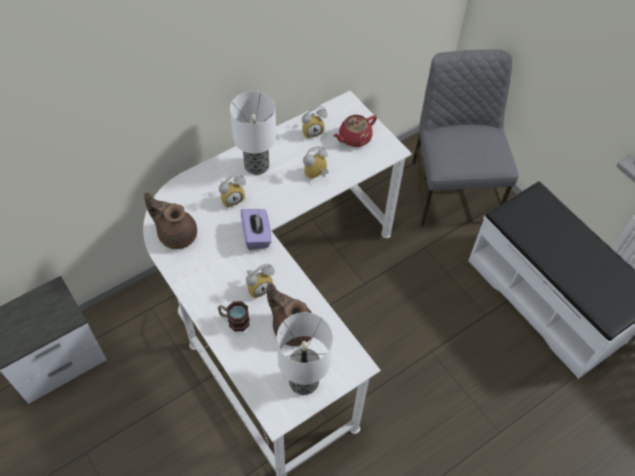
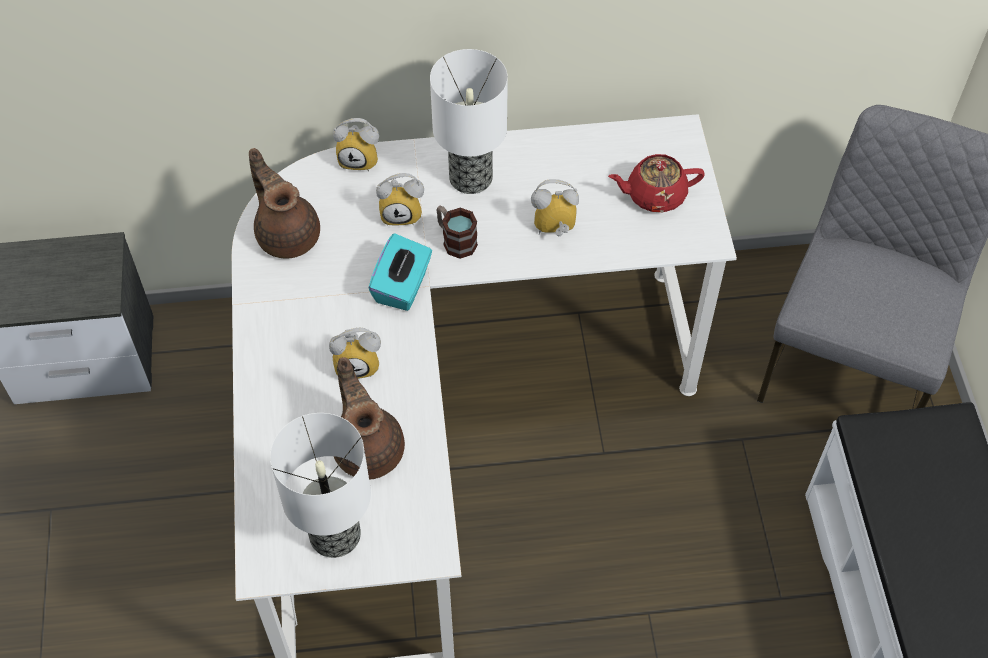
camera: 30 degrees right, 0 degrees up
(234, 320) = (291, 398): mug -> mug (455, 240)
(257, 236) = (402, 286): purple tissue box -> turquoise tissue box
(312, 131) = (593, 157): alarm clock -> alarm clock (360, 159)

